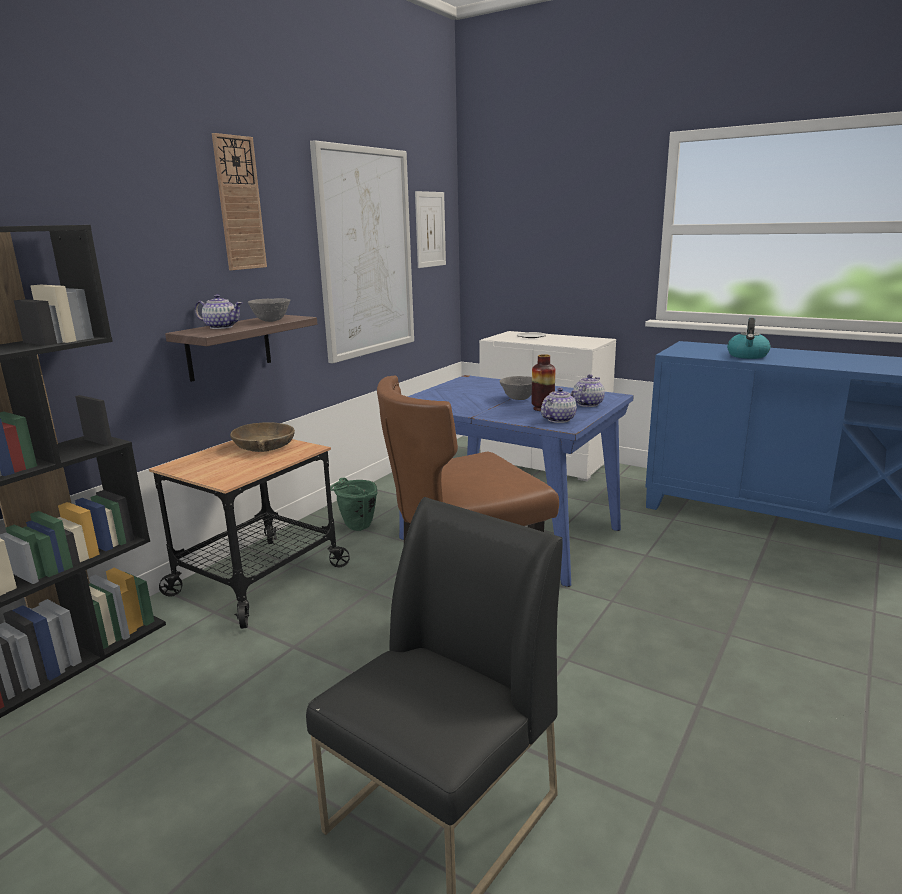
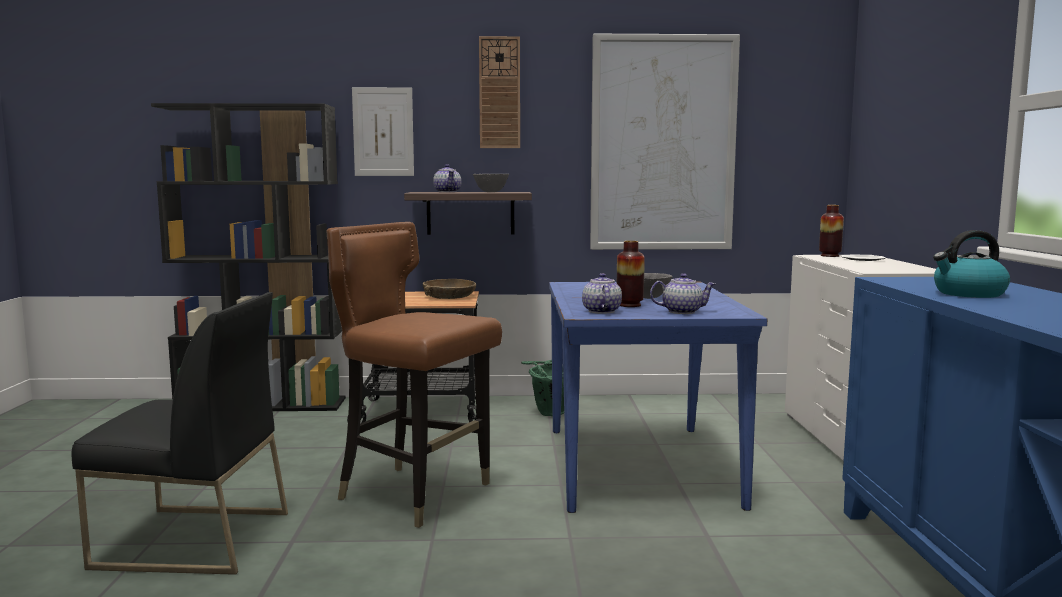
camera: 55 degrees right, 10 degrees down
(430, 229) = (785, 122): picture -> picture (383, 132)
(502, 336) = (830, 256): none -> vase
(558, 419) = (601, 311): teapot -> teapot turned 105 degrees counterclockwise

